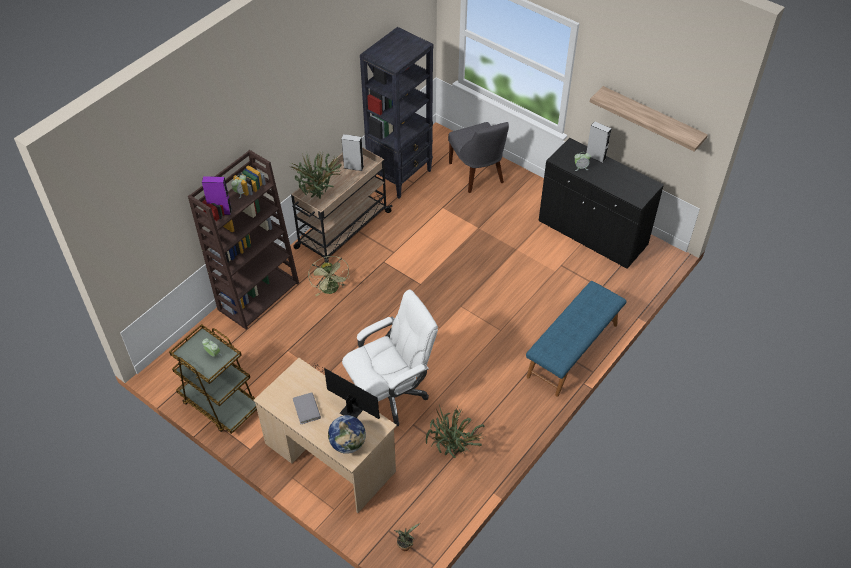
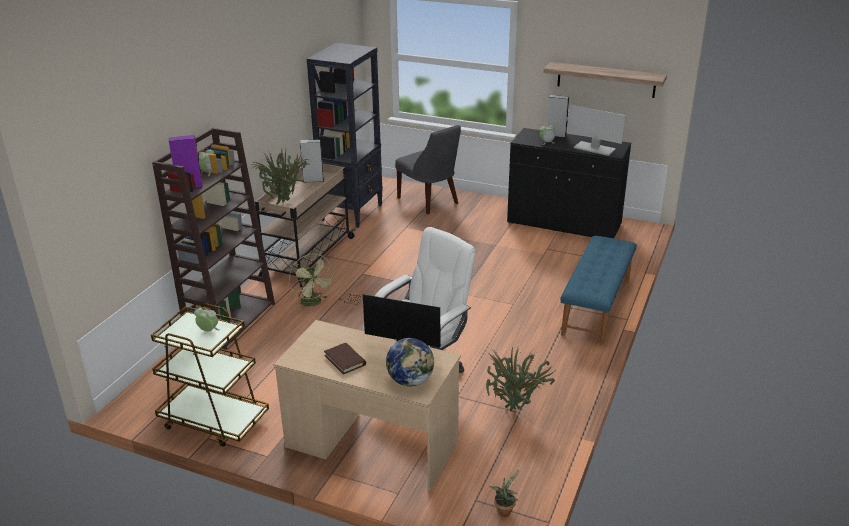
camera: 15 degrees left, 20 degrees down
(306, 409) = (345, 360): grey book -> brown book
(622, 187) = (594, 149): none -> monitor

